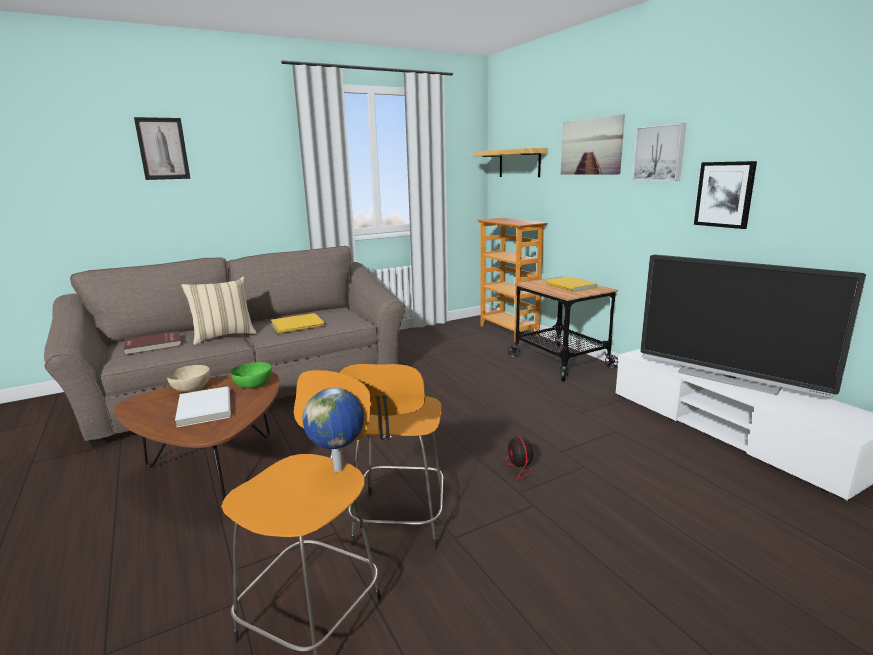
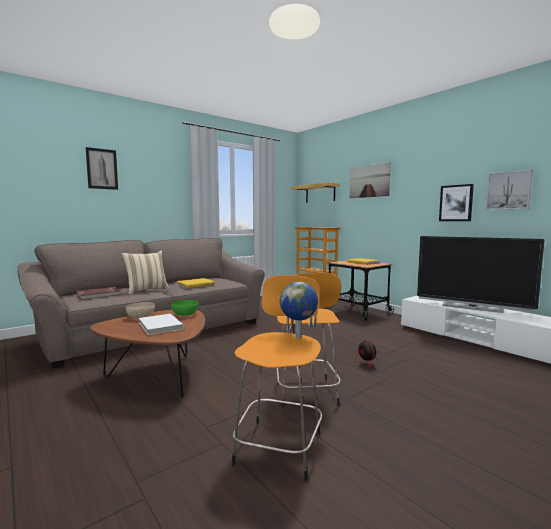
camera: 10 degrees left, 10 degrees down
(660, 153) = (414, 182): picture -> picture (509, 190)

